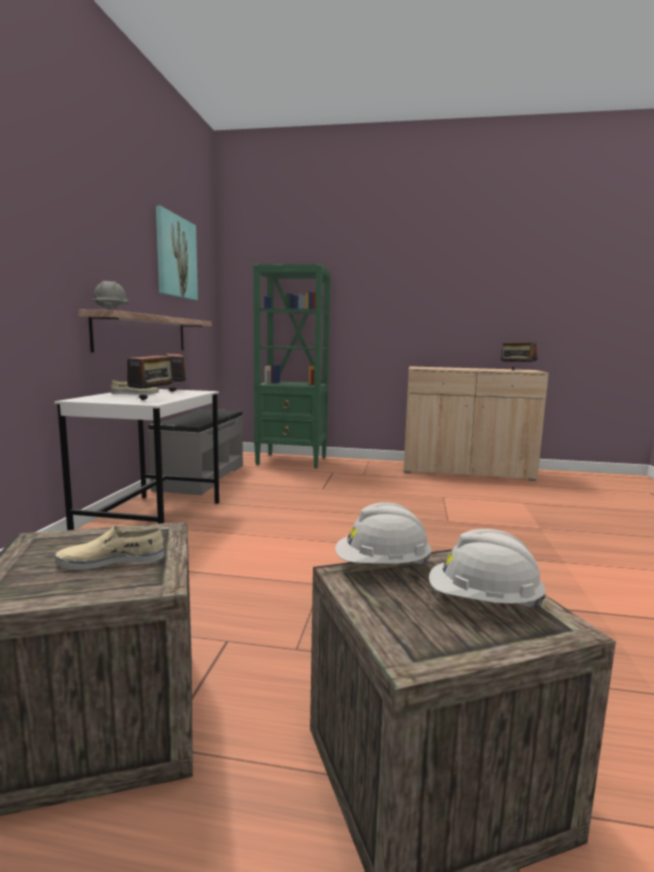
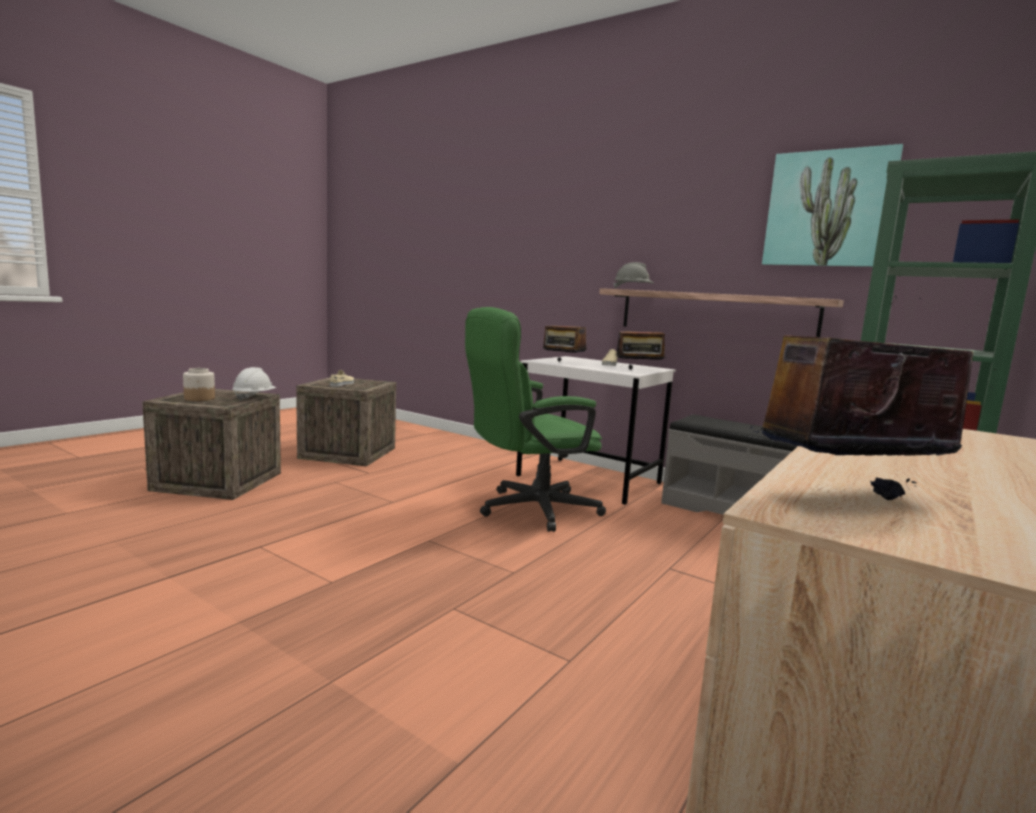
camera: 115 degrees right, 0 degrees up
(269, 528) = (528, 510): none -> green office chair
(483, 603) = (199, 398): white hard hat -> jar

